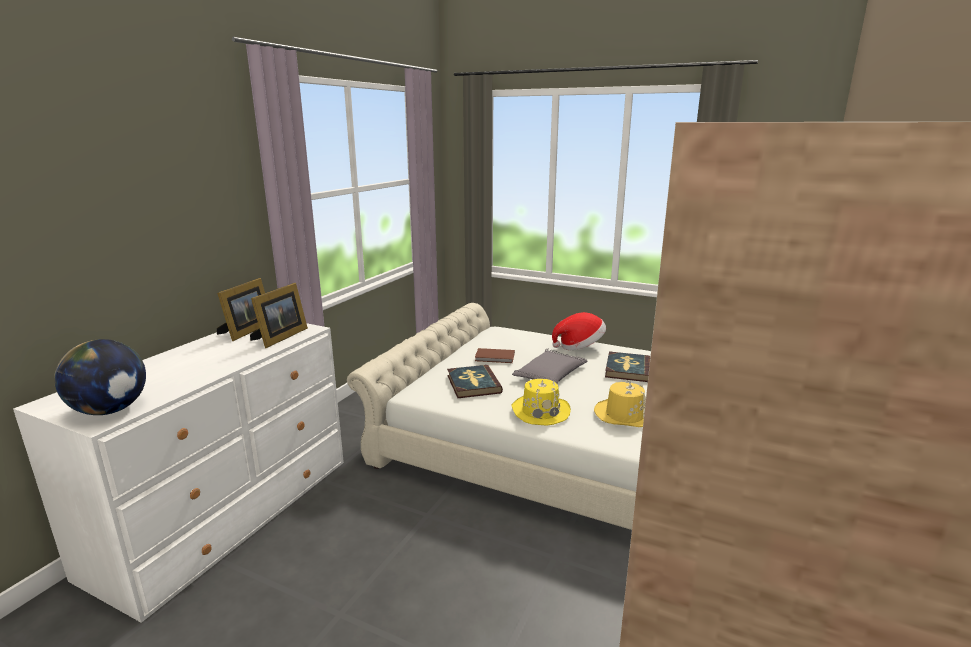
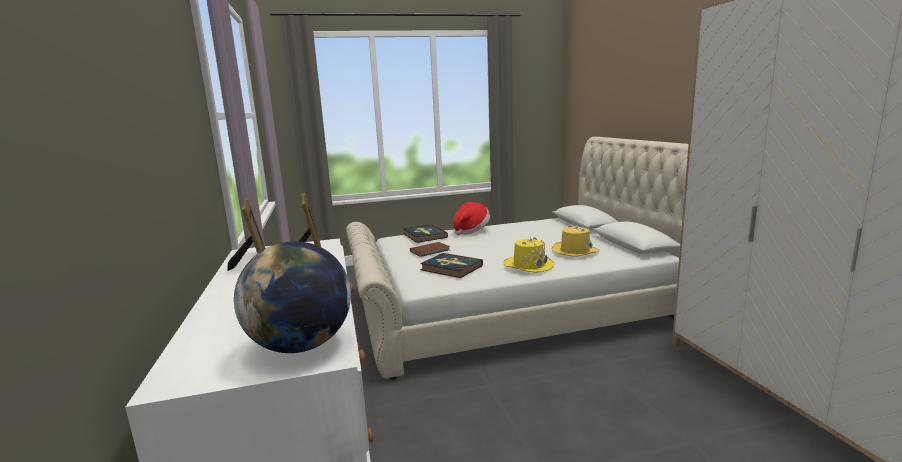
camera: 40 degrees left, 5 degrees down
(550, 373) = (486, 247): grey pillow -> none
(627, 369) = (524, 232): book -> book (424, 235)

